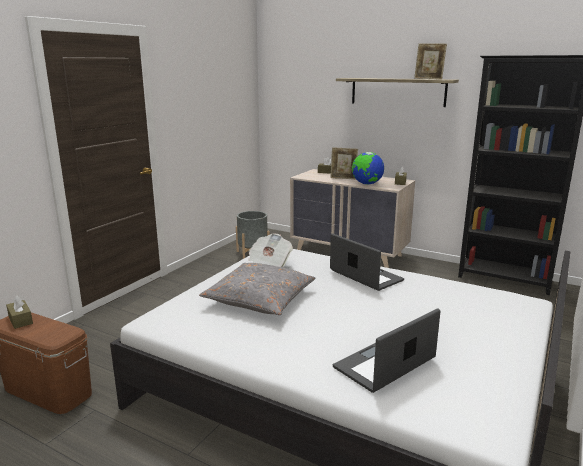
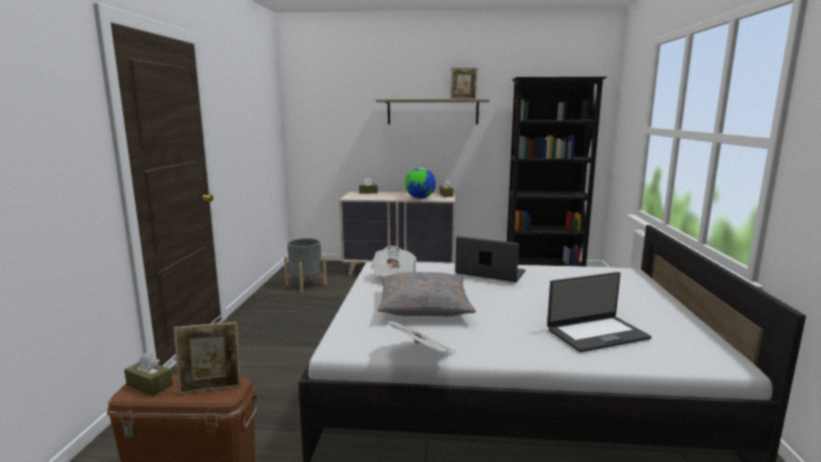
camera: 25 degrees left, 5 degrees down
(201, 344) = (421, 354): none -> newspaper
(343, 178) = (391, 196): picture frame -> picture frame (211, 388)
(385, 364) = (596, 333): laptop -> laptop turned 135 degrees counterclockwise

